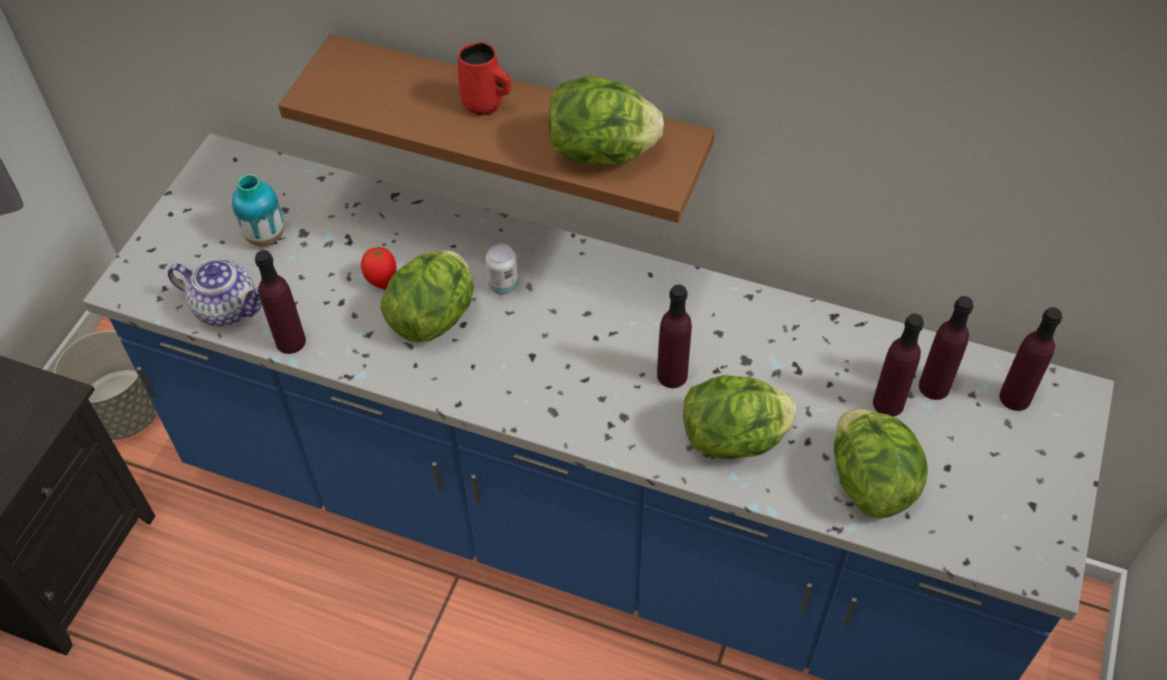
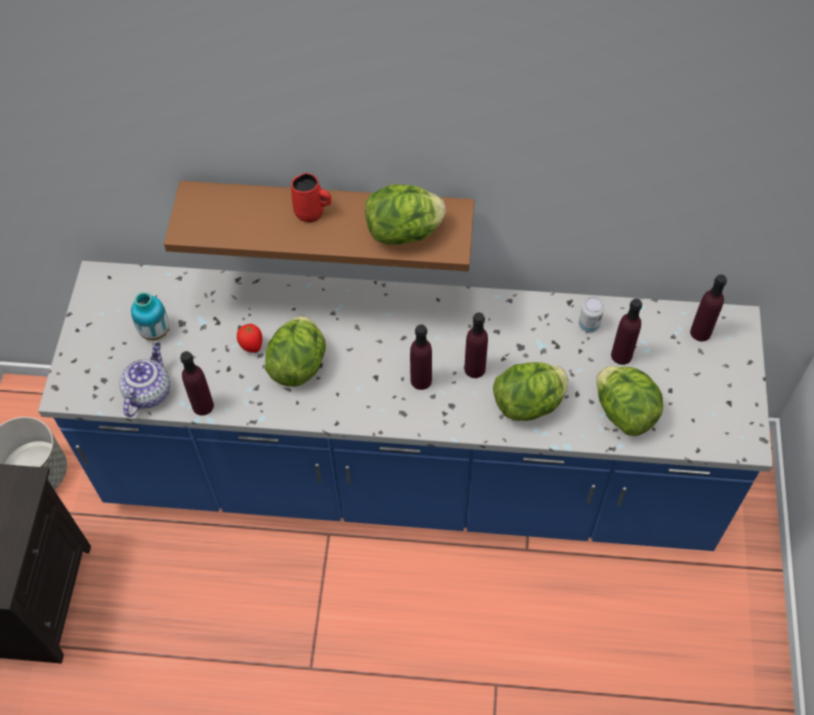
camera: 15 degrees left, 5 degrees up
(228, 308) = (148, 391): teapot -> teapot turned 75 degrees counterclockwise
(503, 286) = (339, 330): can -> can (589, 325)
(934, 387) = (647, 337): purple bottle -> purple bottle (421, 380)

